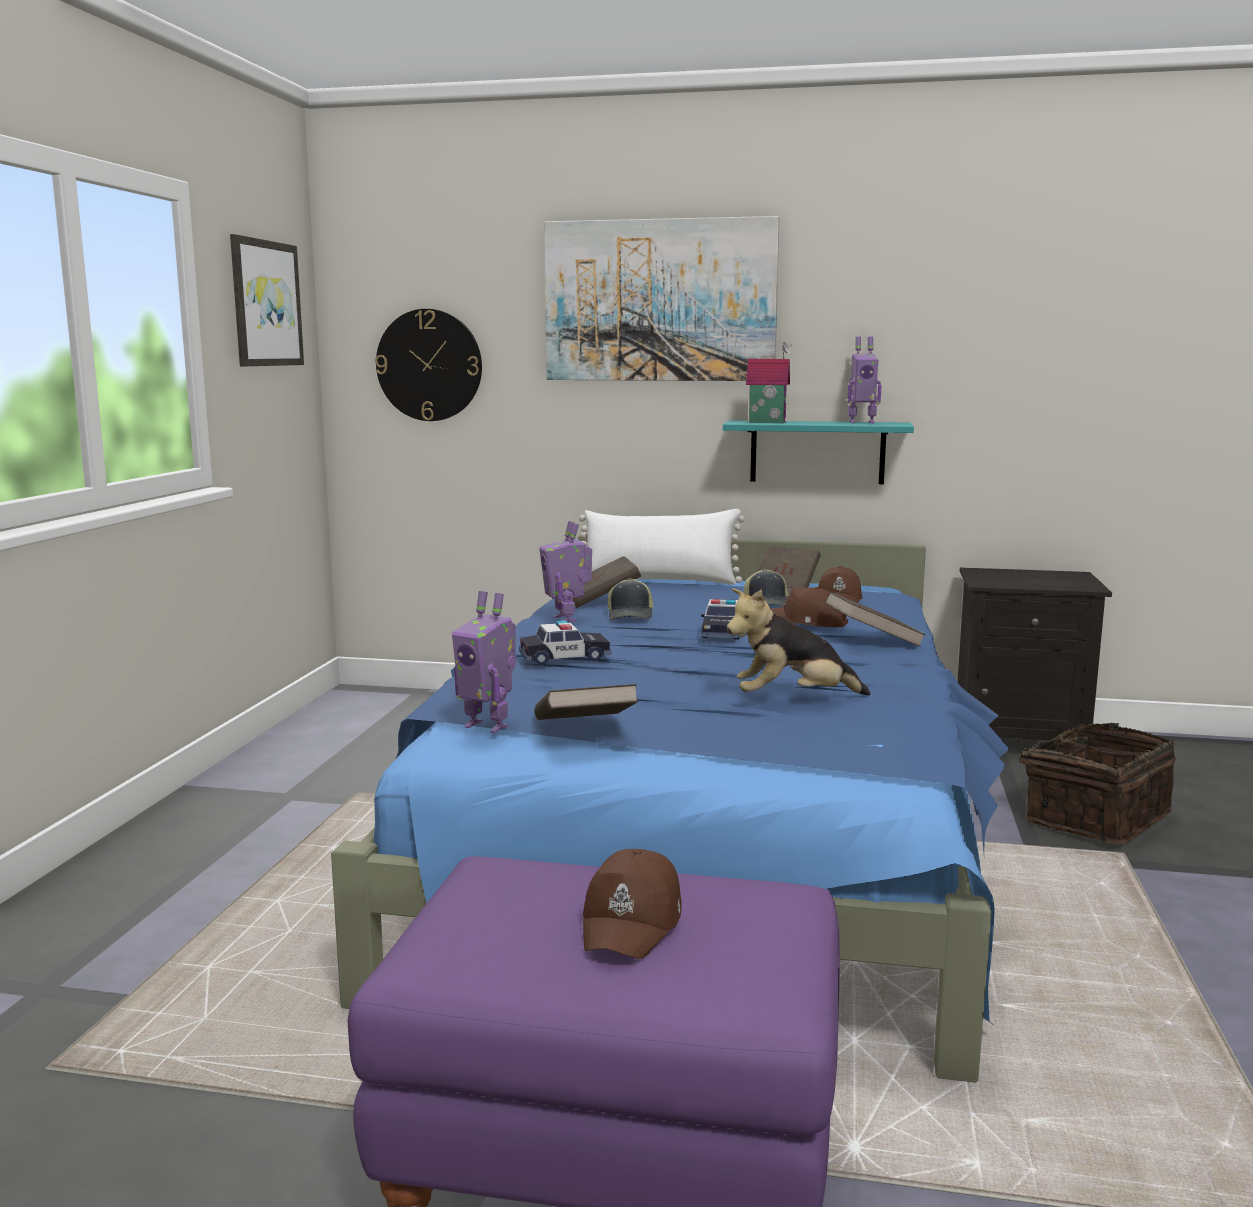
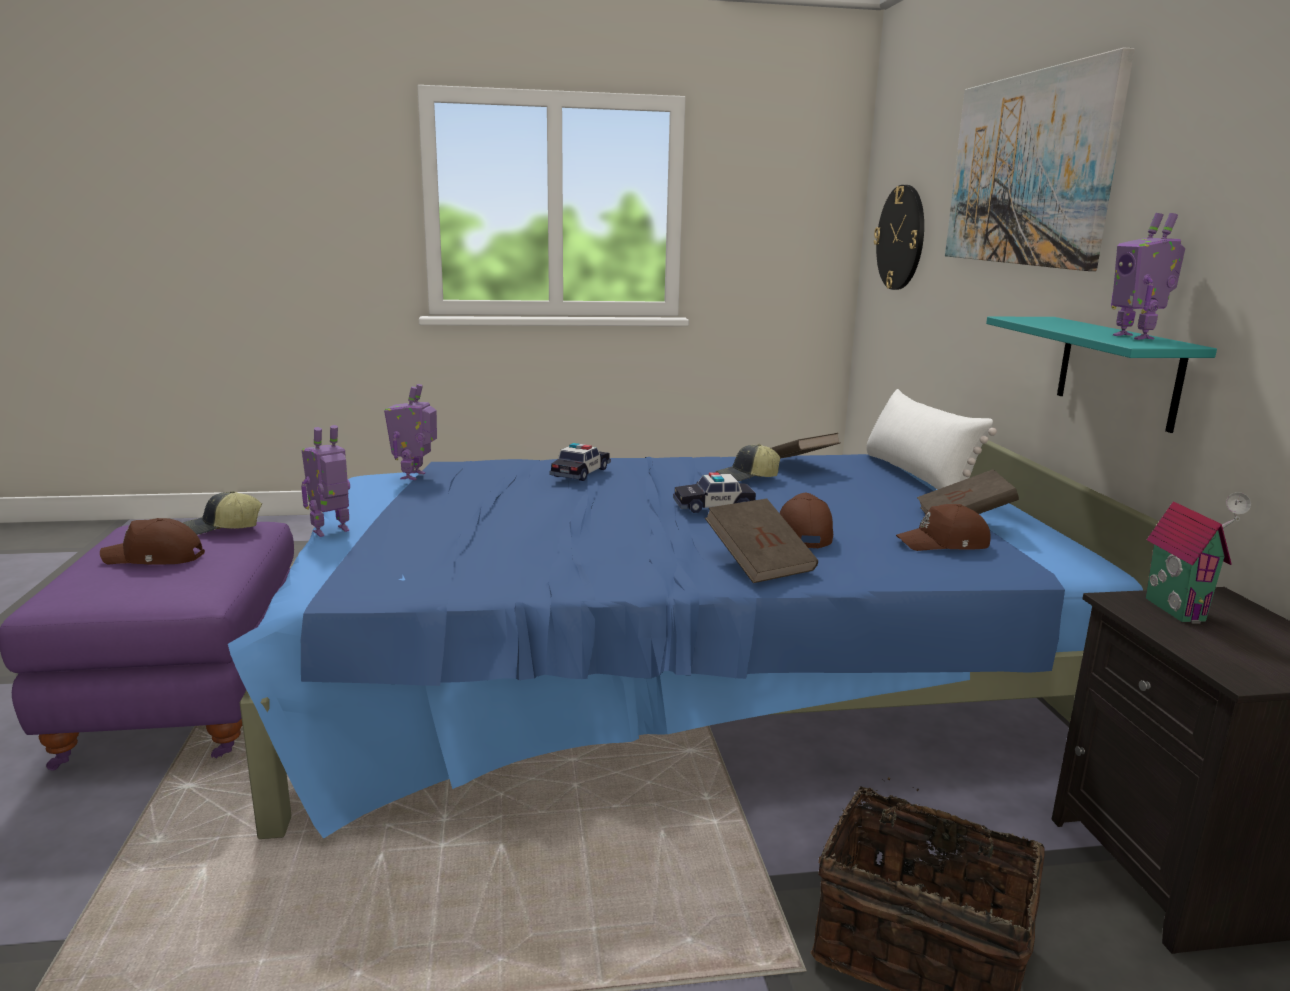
camera: 70 degrees right, 5 degrees up
(265, 303) = (779, 183): picture -> none
(565, 657) = (580, 472): toy car -> toy car turned 120 degrees counterclockwise
(566, 619) = (709, 462): toy robot -> toy robot (332, 532)
(584, 731) = (405, 495): brown book -> none
(767, 422) = (1045, 321): toy house -> toy house (1179, 609)
(767, 604) = (873, 517): cap -> cap (222, 529)
(792, 699) = (512, 542): plush toy -> none

